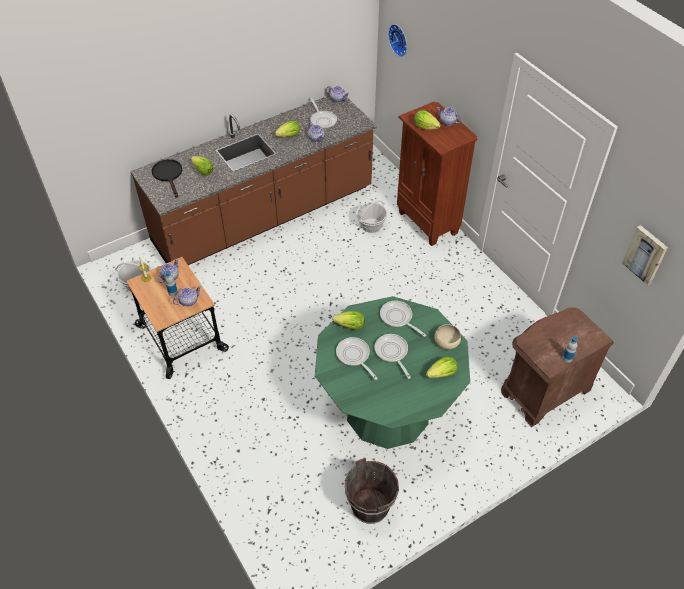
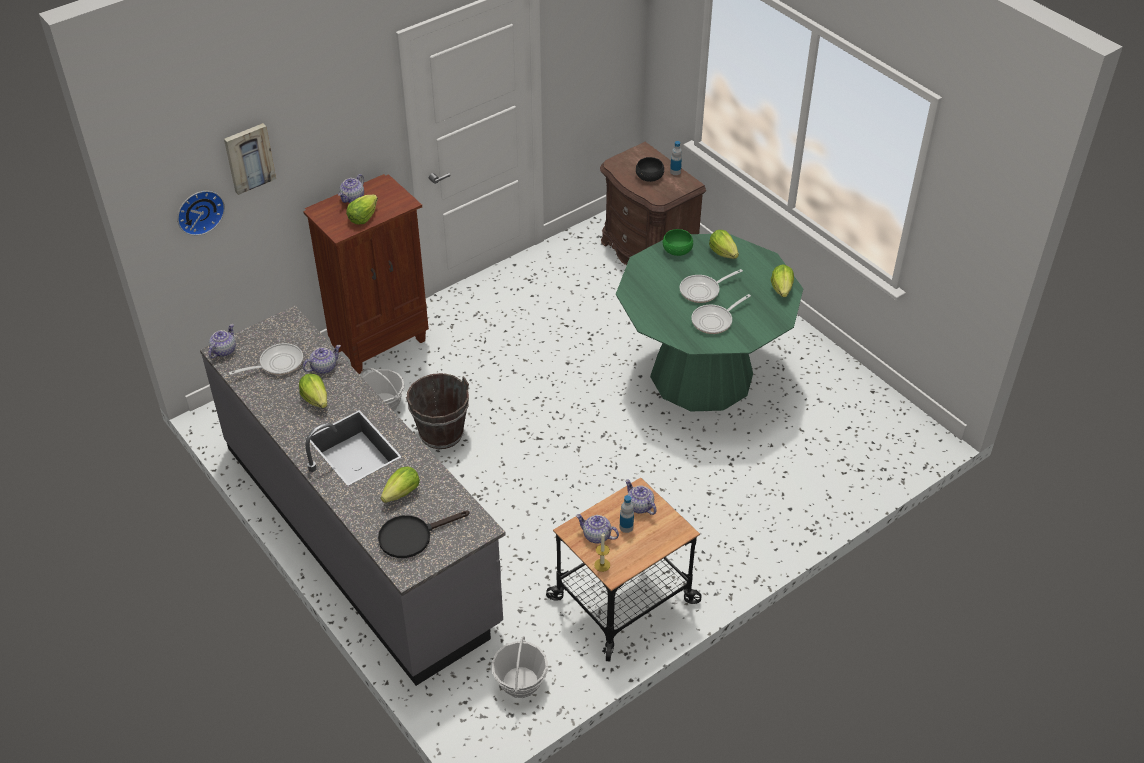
camera: 95 degrees left, 5 degrees down
(264, 216) = (360, 533): brown counter -> grey counter
(350, 326) = (670, 326): lettuce -> lettuce (782, 289)
(370, 506) = (828, 384): brown bucket -> brown bucket (441, 433)
(398, 318) = (650, 287): frying pan -> none
(446, 341) = (677, 249): beige bowl -> green bowl
(558, 338) = (649, 176): none -> black bowl
(645, 254) = (608, 52): picture -> picture (249, 157)

